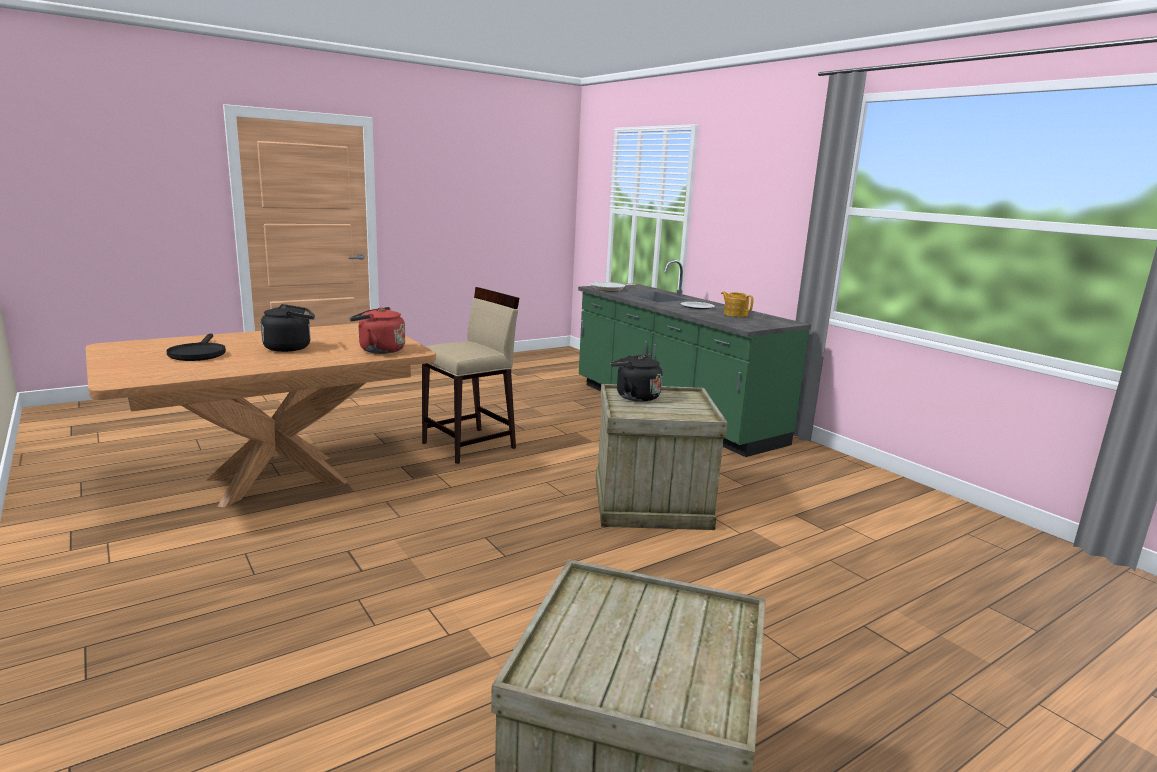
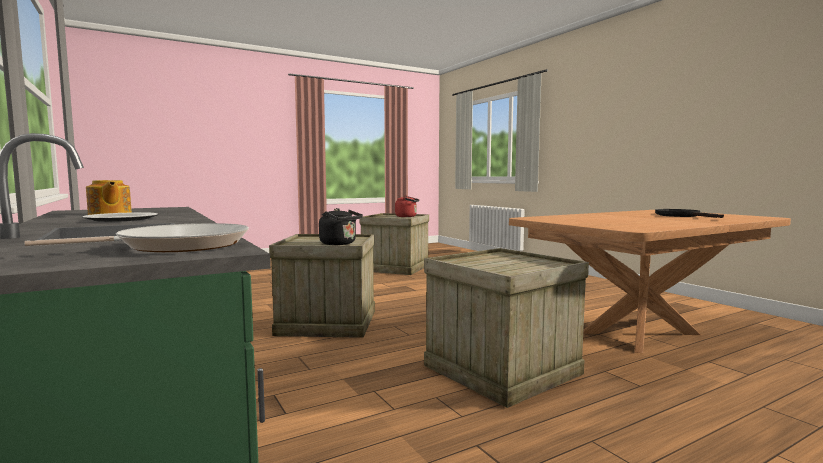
camera: 175 degrees left, 10 degrees down
(290, 348) = (633, 218): black kettle -> none
(379, 350) = (558, 218): red kettle -> red kettle (407, 216)
(470, 445) = (499, 369): beige stool -> crate

